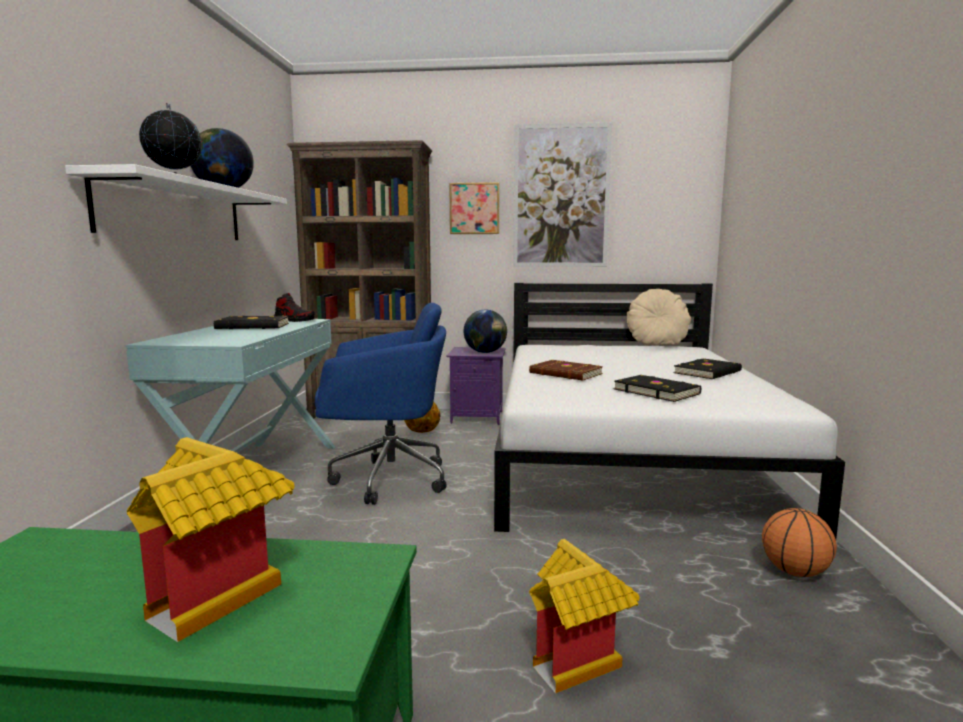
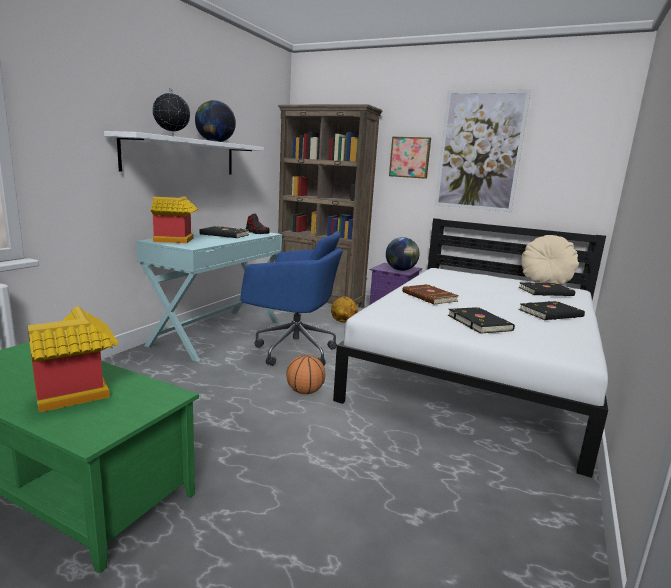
camera: 20 degrees right, 5 degrees up
(578, 660) = (315, 495): toy house -> toy house (176, 240)
(674, 353) = (546, 292): none -> black book
(794, 572) = (533, 486): basketball -> basketball (305, 392)

